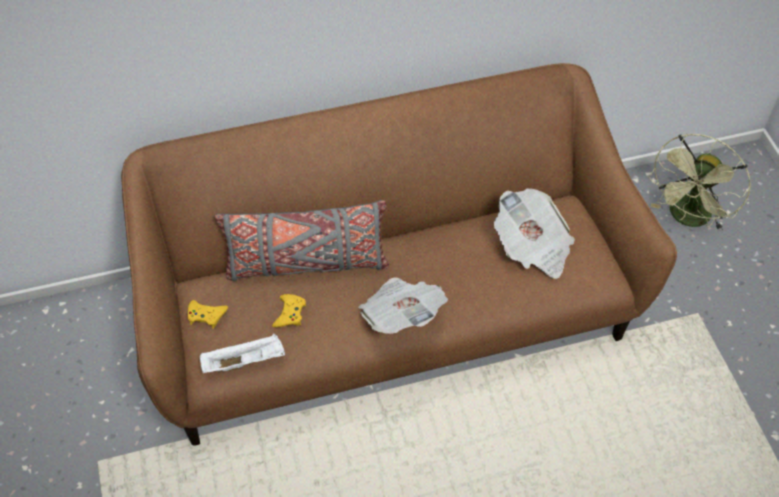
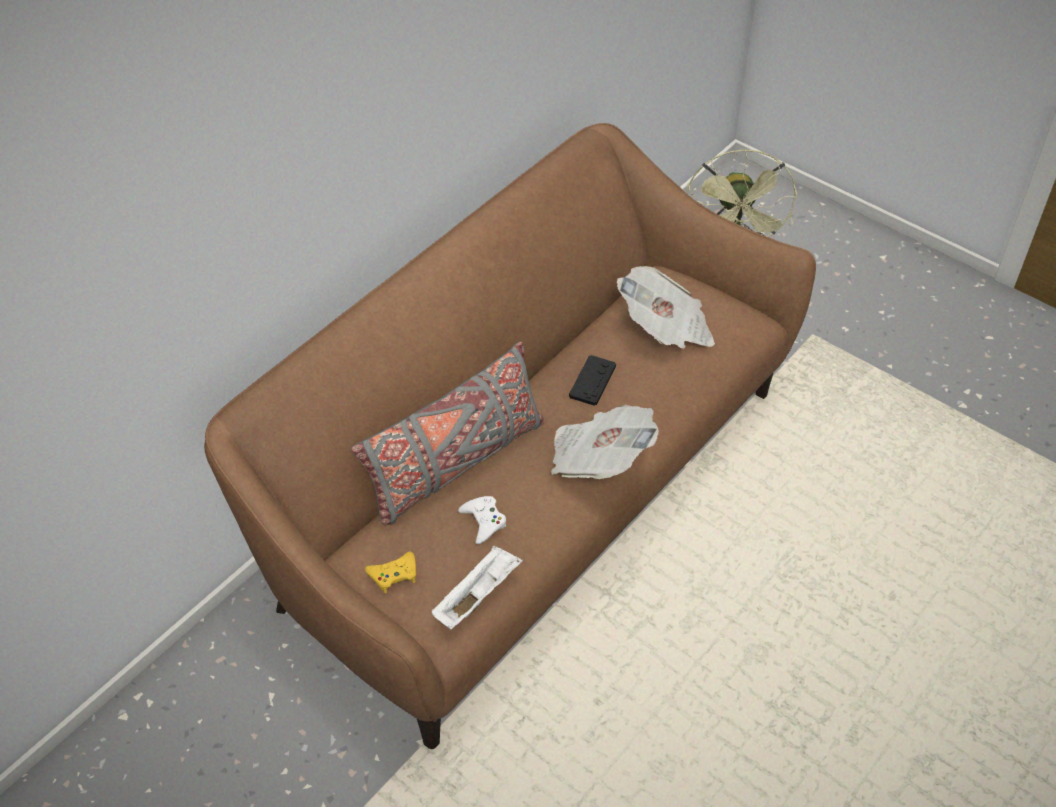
camera: 35 degrees left, 5 degrees down
(290, 313) = (483, 521): yellow game controller -> white game controller
(446, 257) = (592, 381): none -> black game controller

